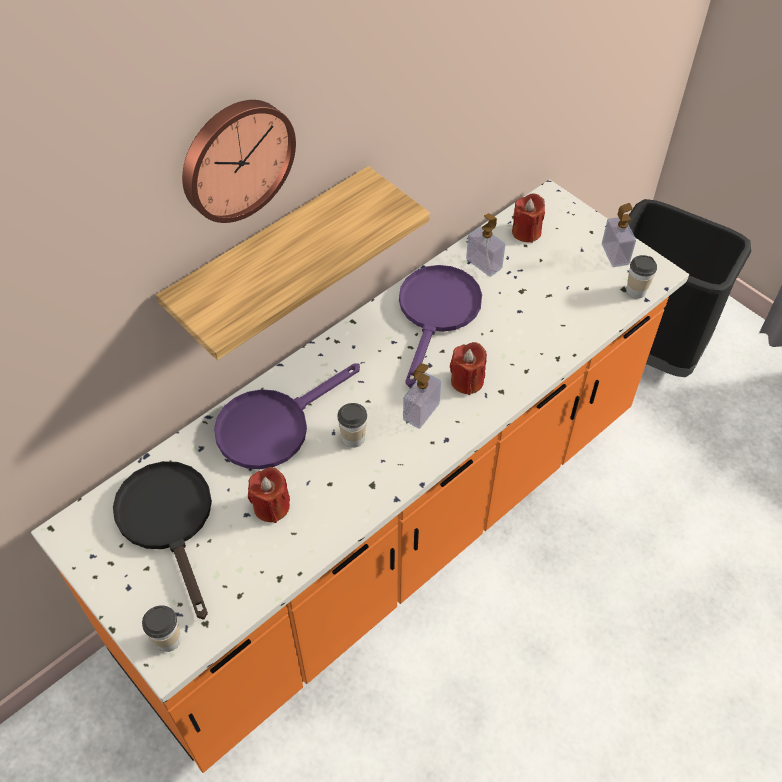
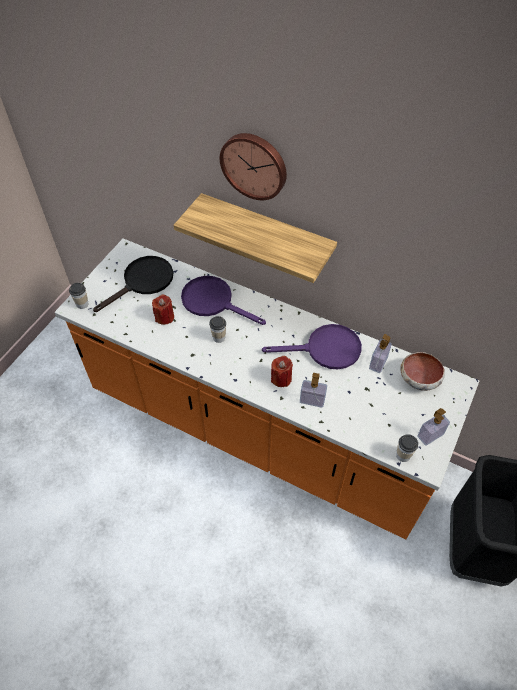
camera: 70 degrees right, 0 degrees up
(421, 412) = (249, 362): soap dispenser -> soap dispenser (312, 400)
(526, 232) = (420, 378): red candle -> bowl

